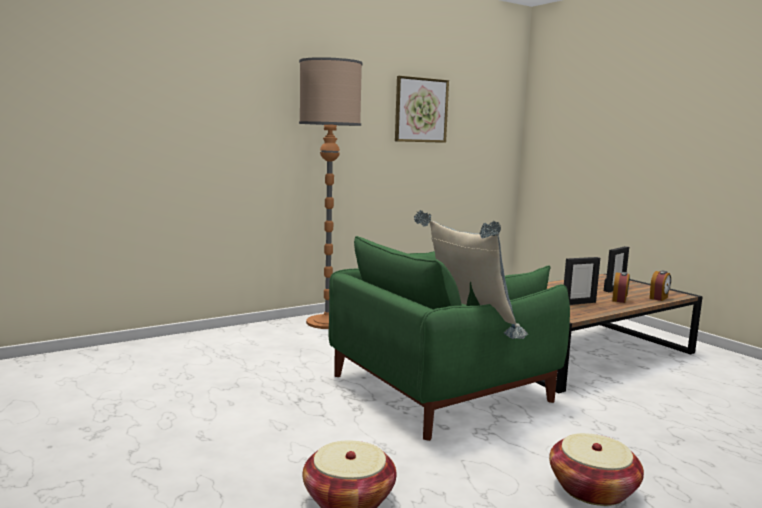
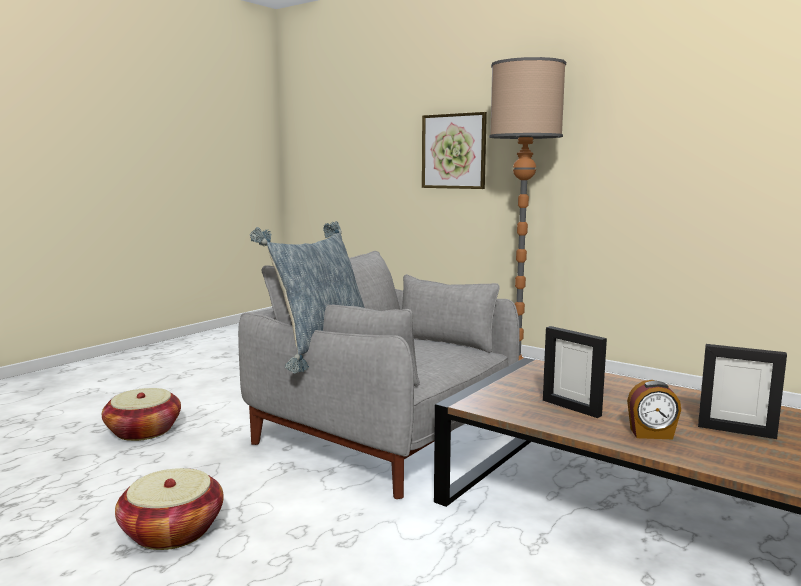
camera: 70 degrees right, 0 degrees up
(421, 110) = (711, 106): picture -> picture (454, 151)
(440, 388) = (384, 436): green armchair -> grey armchair
(659, 298) = (740, 468): alarm clock -> none

